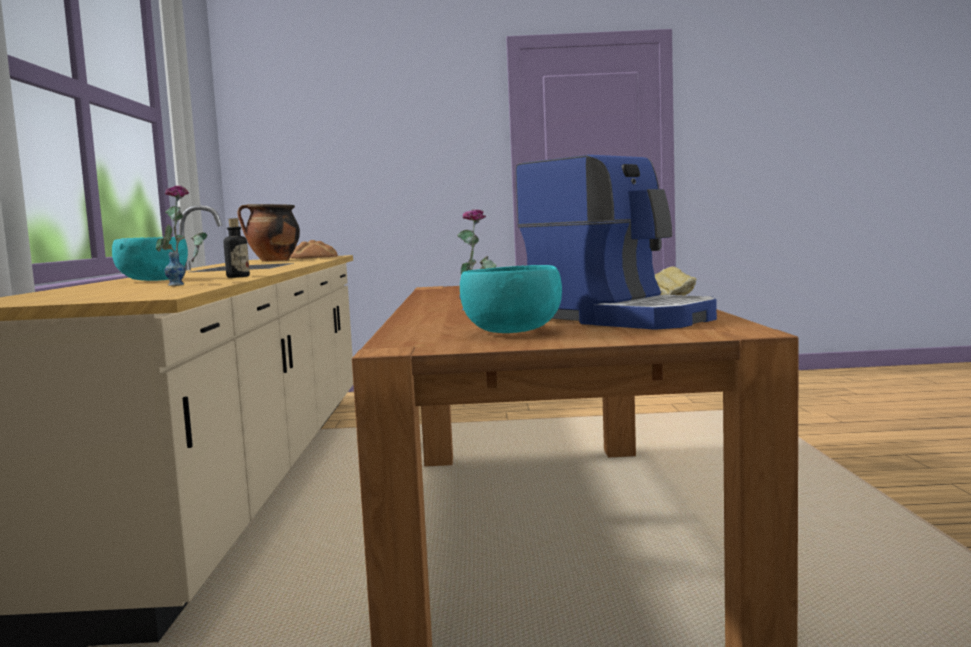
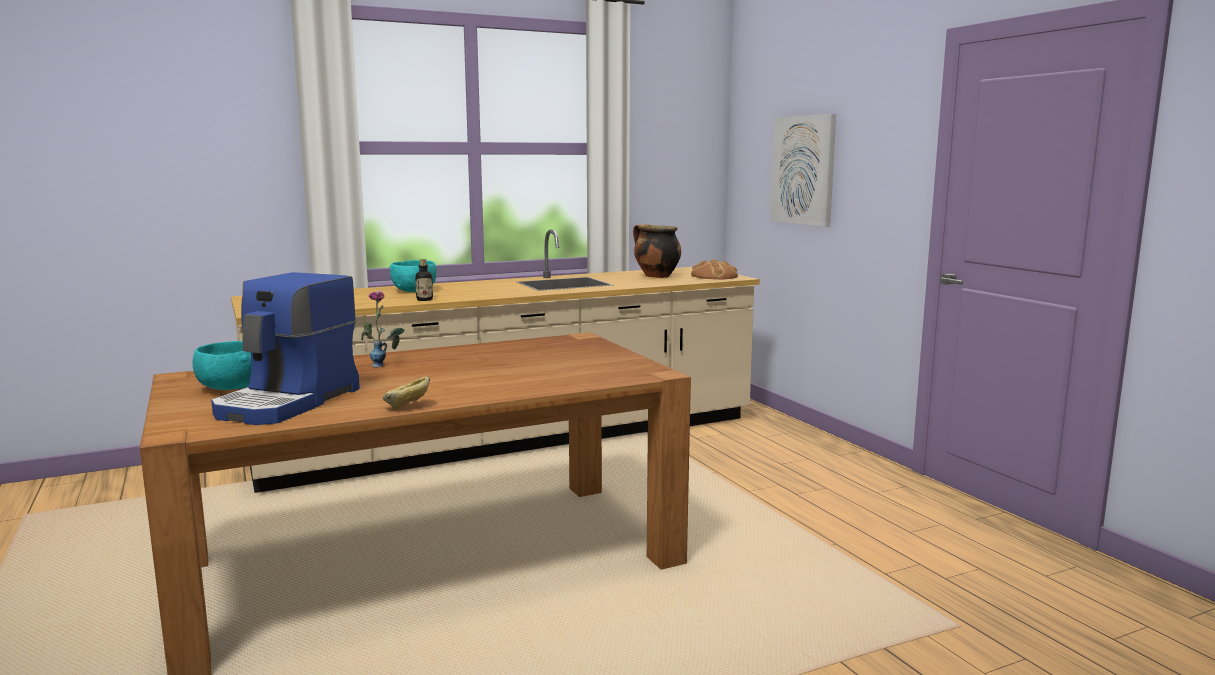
camera: 65 degrees right, 5 degrees up
(188, 284) = (358, 302): vase -> none
(350, 153) = (803, 170): none -> picture

